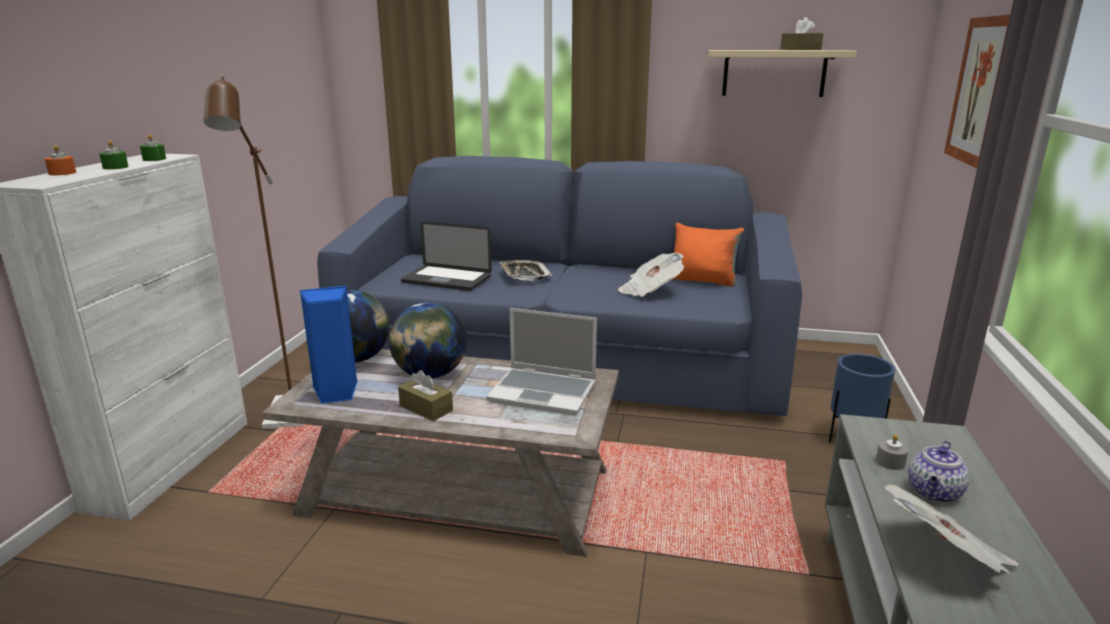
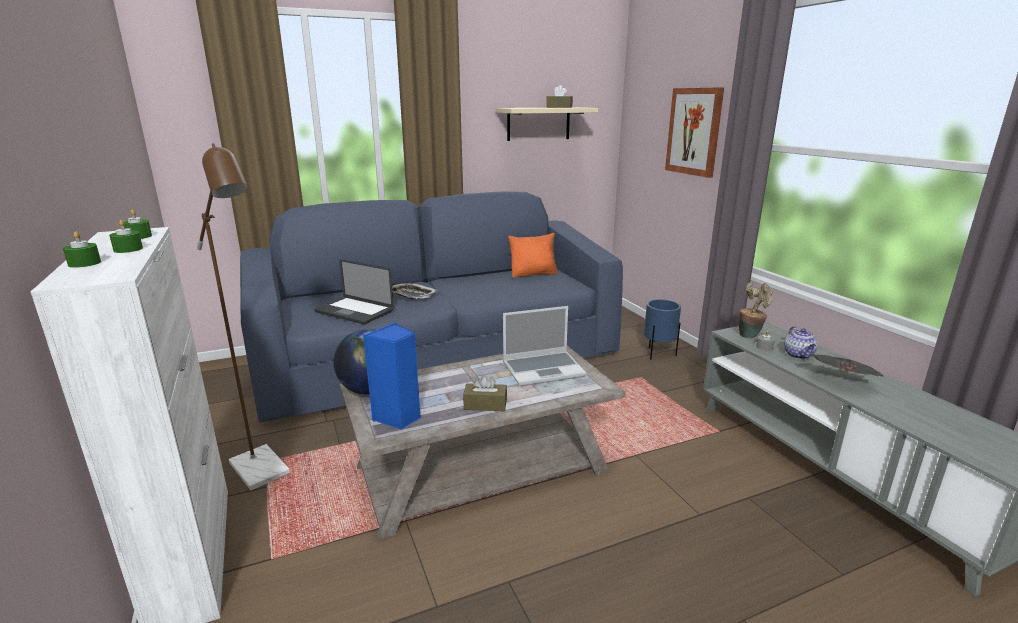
camera: 35 degrees left, 0 degrees up
(62, 173) = (84, 263): orange candle -> green candle
(430, 375) = (449, 382): globe -> none
(446, 279) = (354, 311): laptop -> laptop turned 45 degrees clockwise
(650, 291) = (512, 287): newspaper -> none
(898, 438) = (750, 335): none -> potted plant

